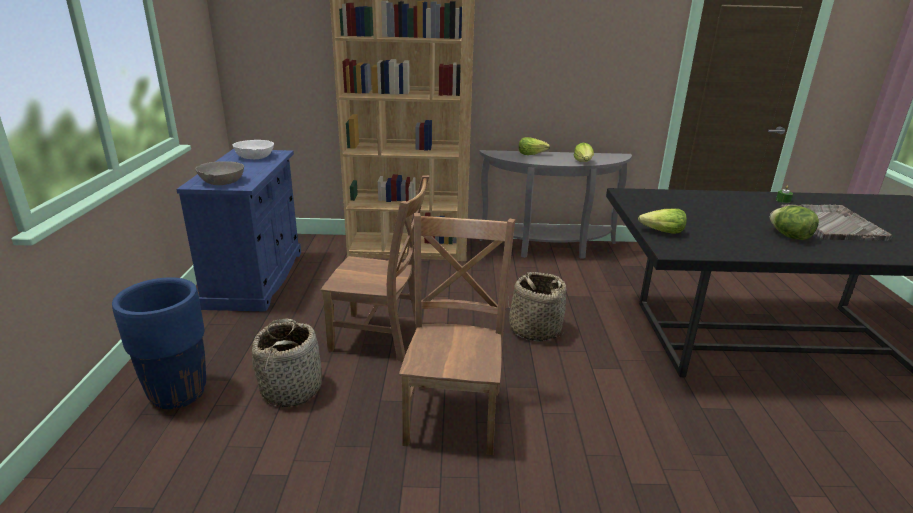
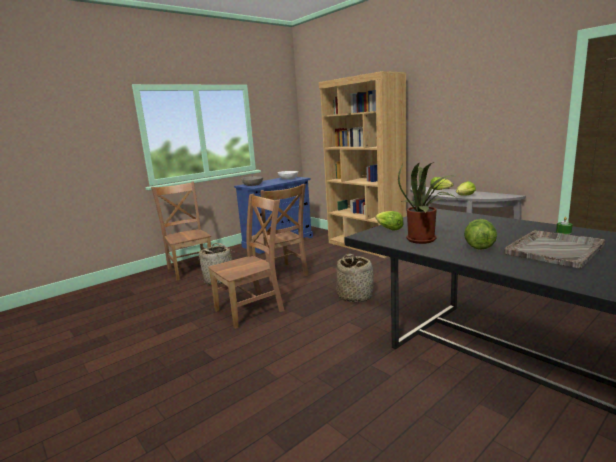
camera: 50 degrees right, 10 degrees down
(178, 393) = (190, 269): blue planter -> brown chair
(733, 239) = (424, 240): none -> potted plant

